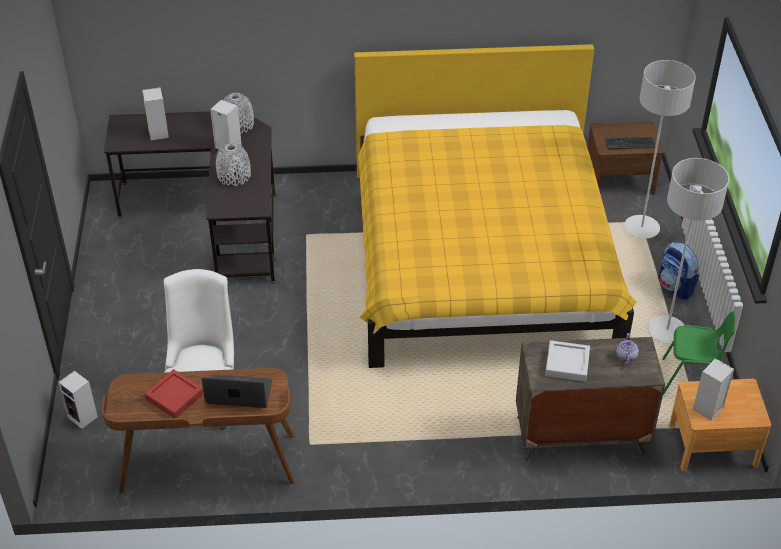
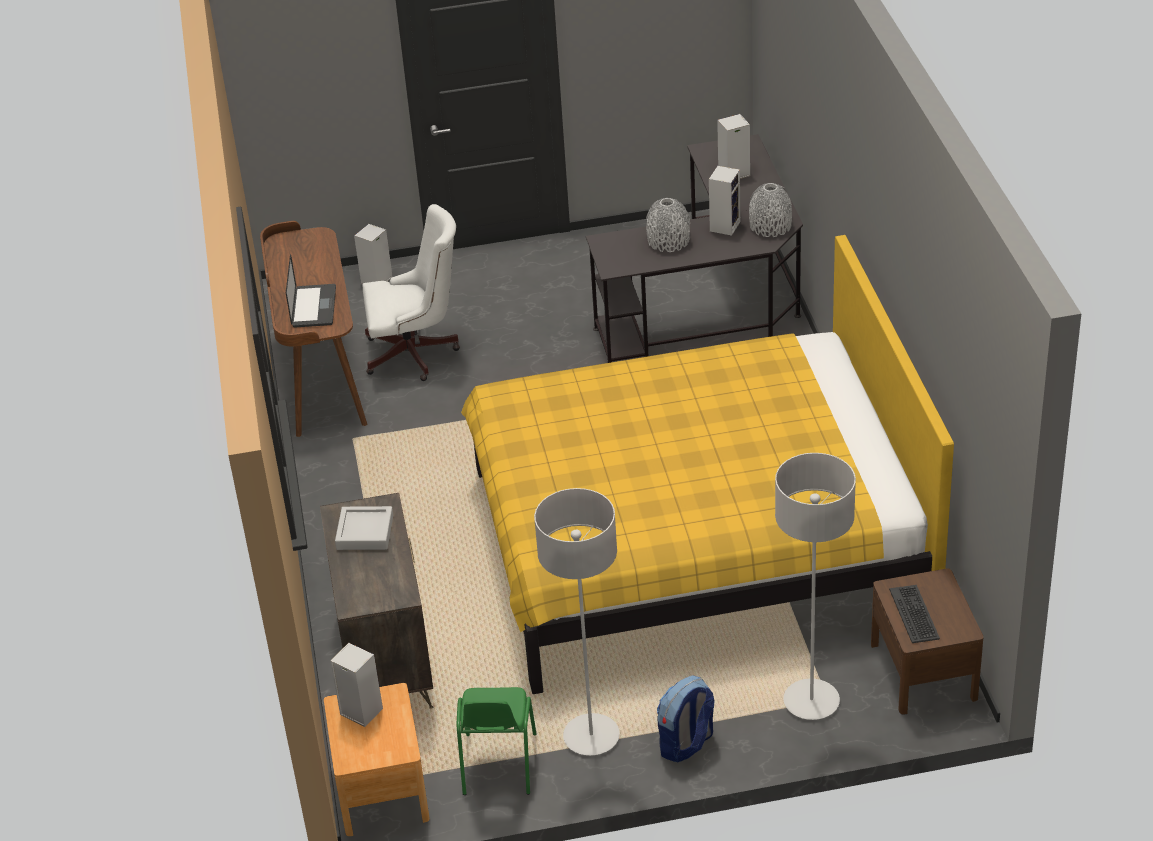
camera: 85 degrees right, 5 degrees down
(174, 397) = (305, 268): red tray -> none
(625, 357) = (382, 582): teapot -> none

